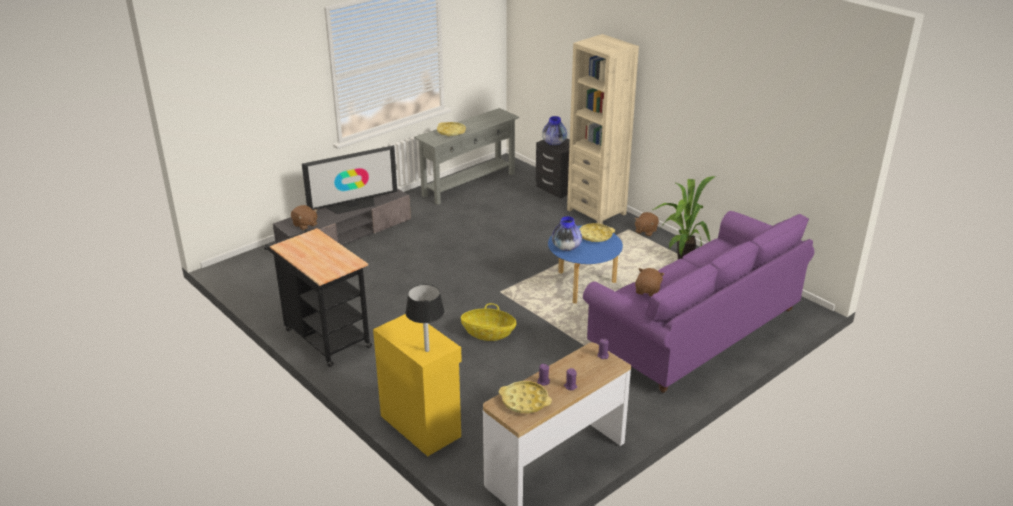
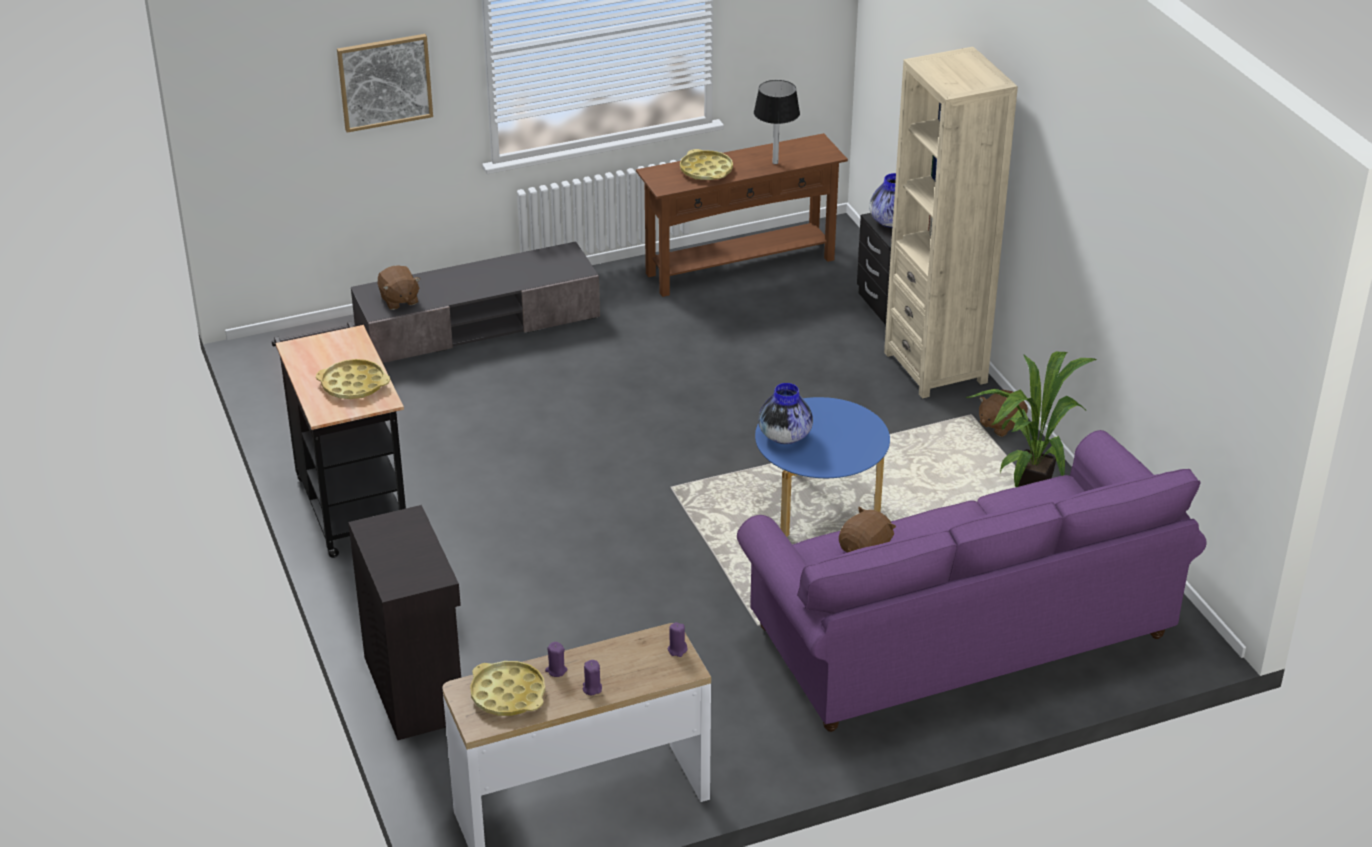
camera: 20 degrees right, 5 degrees up
(280, 99) = (385, 82): none -> picture
(353, 206) = (494, 279): television -> none
(421, 425) = (415, 688): yellow cabinet -> black cabinet
(426, 350) = (405, 576): black table lamp -> black table lamp (775, 162)
(468, 184) = (740, 266): grey console table -> brown console table
(488, 333) = (608, 558): basket -> none
(595, 235) = (849, 424): yellow tray -> yellow tray (353, 385)

